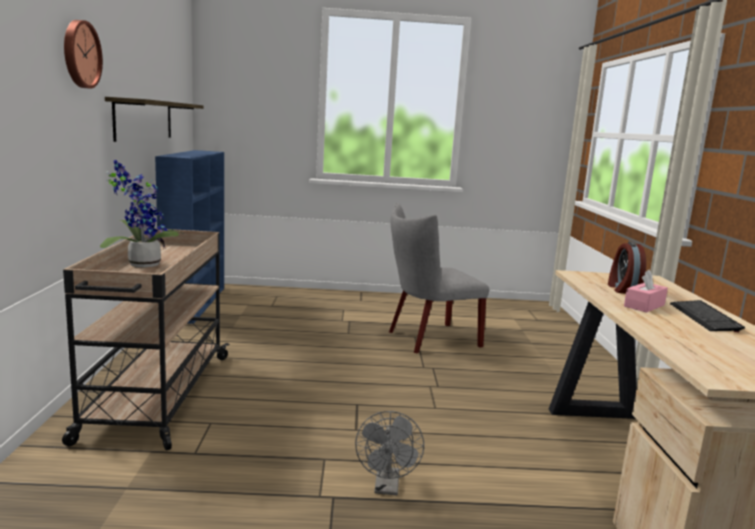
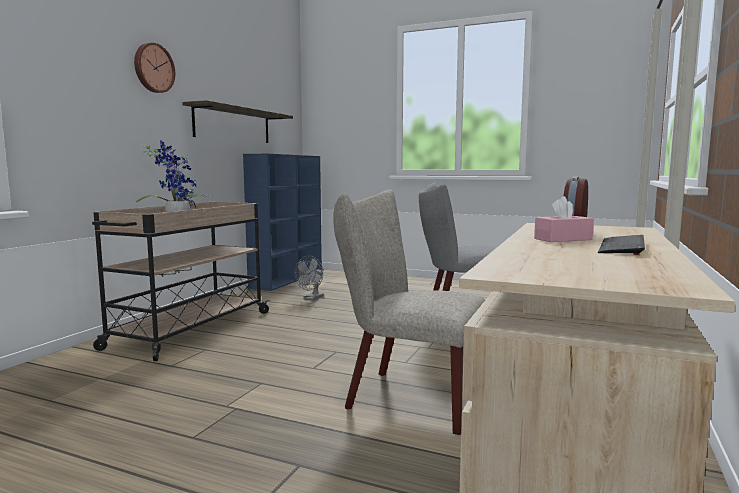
camera: 25 degrees right, 5 degrees down
(387, 487) = (288, 410): grey fan -> grey fan (311, 298)
(476, 450) = (406, 397): none -> beige chair

